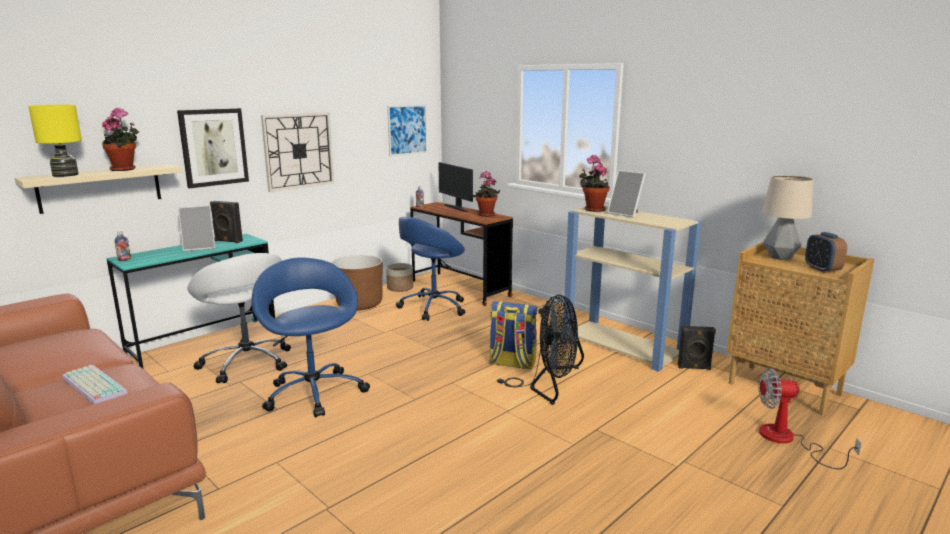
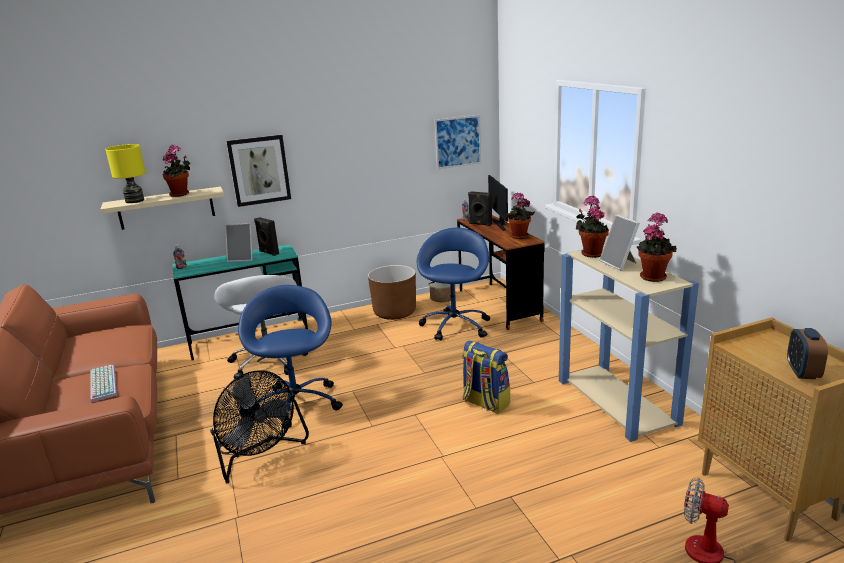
camera: 25 degrees right, 5 degrees up
(298, 151) = (340, 169): wall clock -> none
(432, 308) = (455, 326): blue office chair -> blue office chair turned 135 degrees clockwise
(548, 383) = (503, 433): black fan -> black fan (256, 455)
(662, 219) = (652, 276): none -> potted plant
(694, 368) = (676, 445): black speaker -> black speaker (480, 224)
(780, 257) = (769, 344): table lamp -> none

